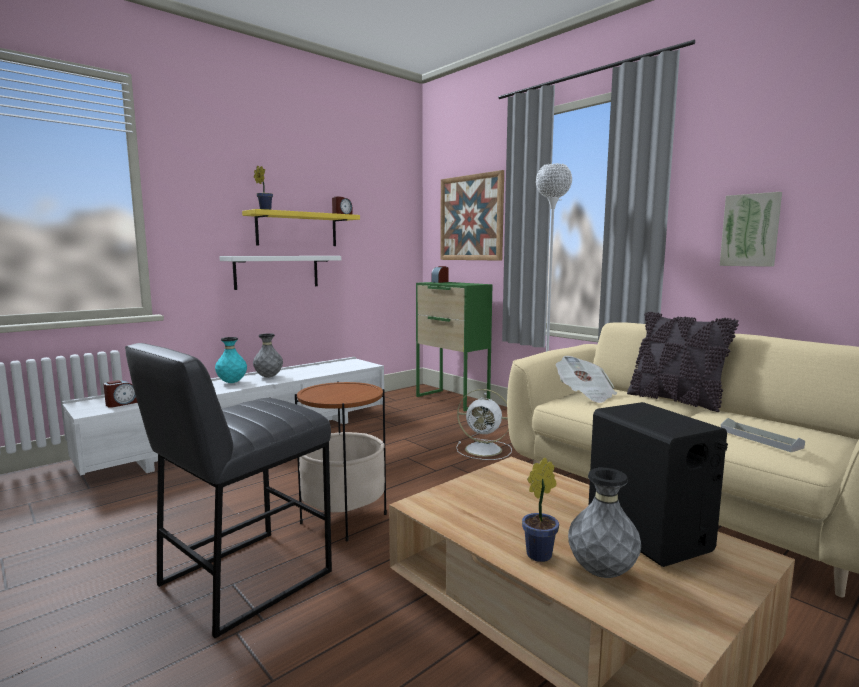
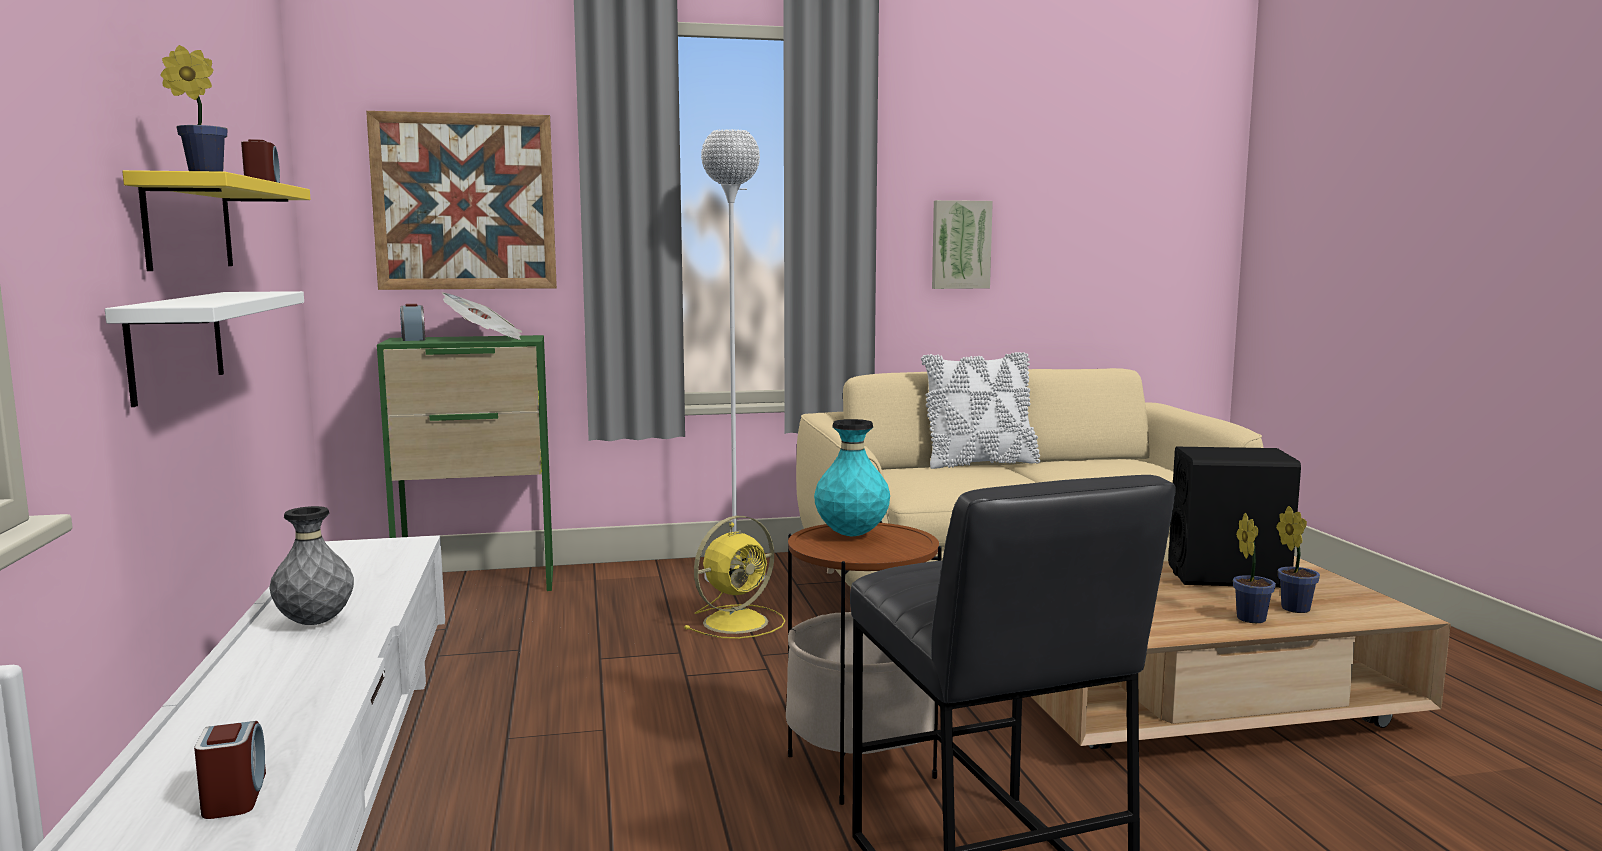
camera: 60 degrees left, 0 degrees up
(232, 382) = (285, 659): turquoise vase -> turquoise vase (852, 535)
(485, 450) = (738, 621): white fan -> yellow fan
(585, 394) = (922, 478): newspaper -> newspaper (485, 338)
(602, 573) = (1293, 607): grey vase -> potted plant
(676, 400) = (979, 463): black pillow -> white pillow
(760, 439) = (1138, 473): grey tray -> none

